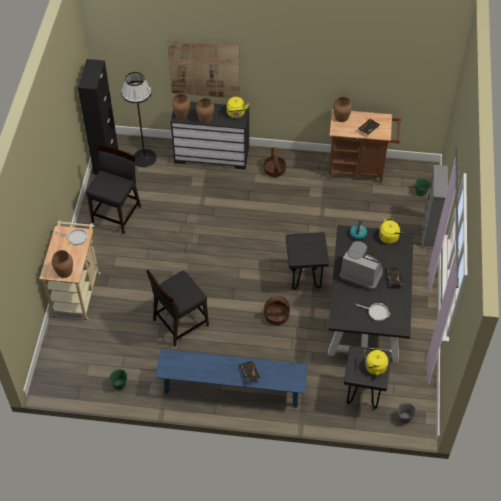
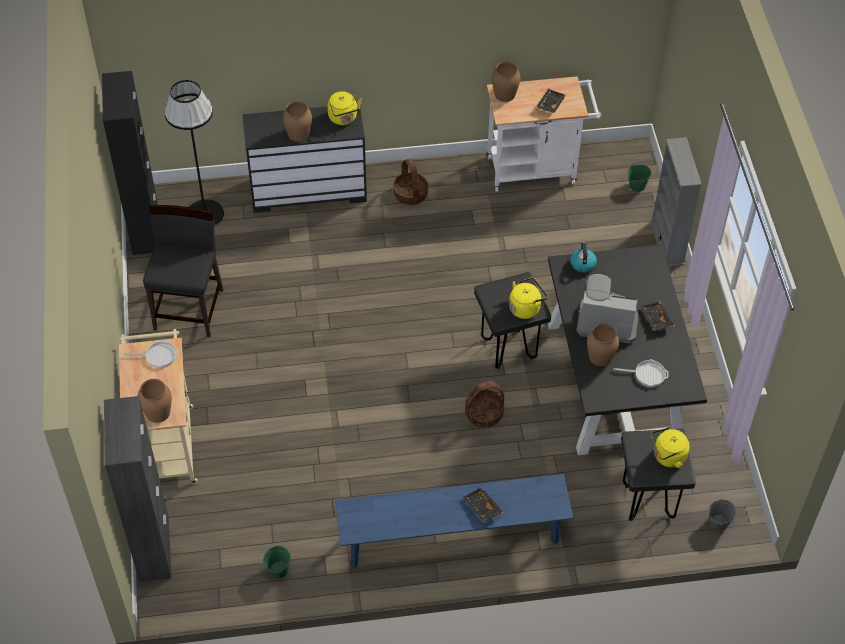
camera: 15 degrees left, 0 degrees up
(50, 355) = (154, 549): none -> black cabinet
(180, 323) = (341, 455): black chair -> none
(181, 114) = (259, 133): brown vase -> brown vase (600, 356)
(204, 69) = (286, 57): picture -> none
(359, 169) = (537, 168): brown cart -> white cart
(389, 236) = (630, 259): yellow kettle -> yellow kettle (526, 307)

